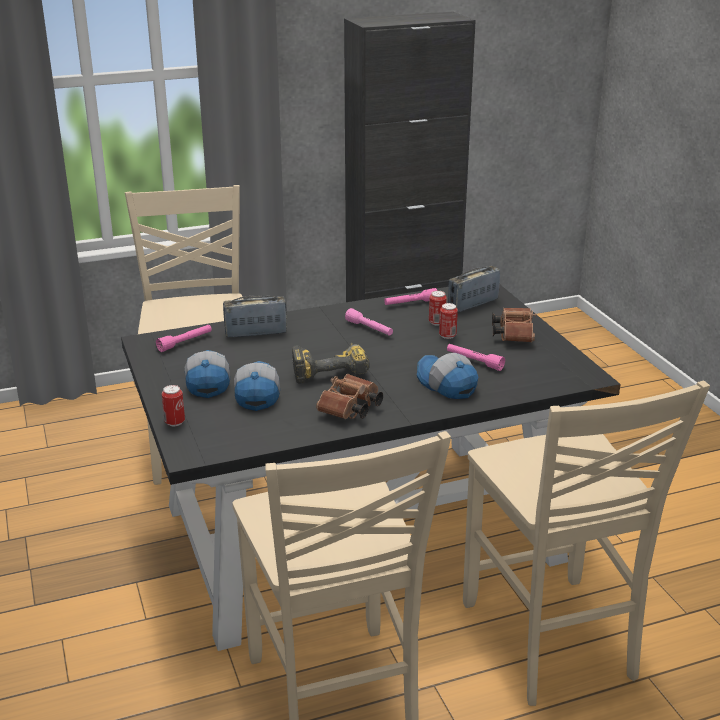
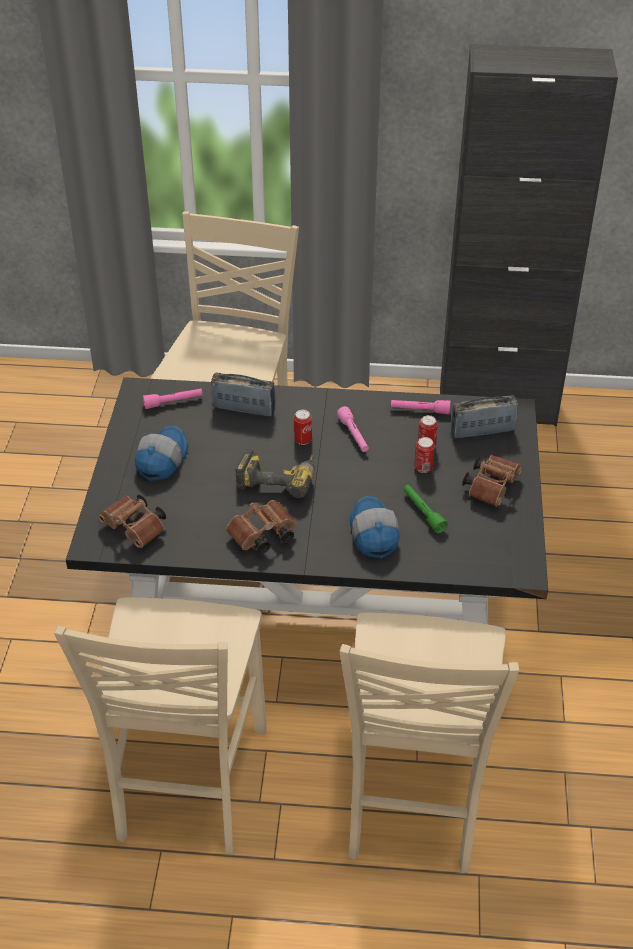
camera: 25 degrees right, 15 degrees up
(174, 422) = (104, 502): can -> can (303, 440)
(224, 433) = (136, 529): none -> brown binoculars
(256, 393) = (194, 489): cap -> none
(474, 361) = (423, 512): pink flashlight -> green flashlight

